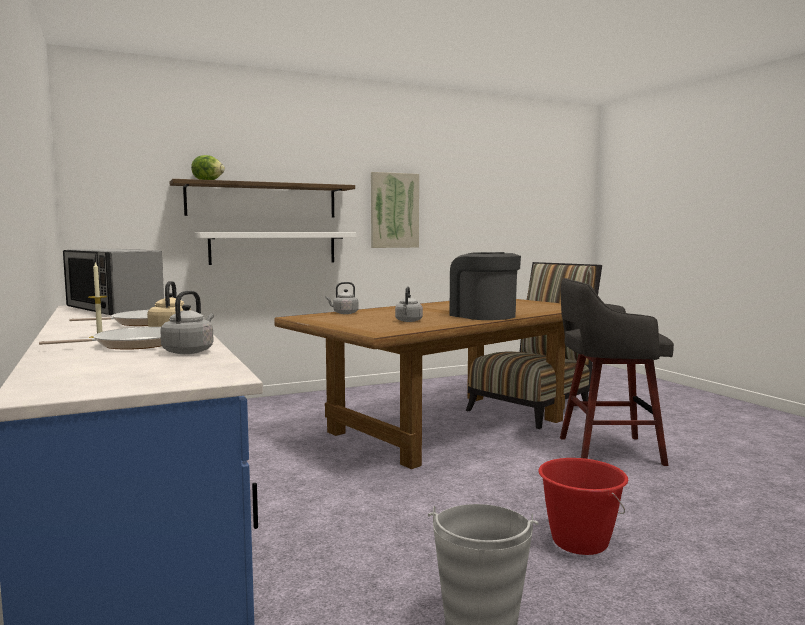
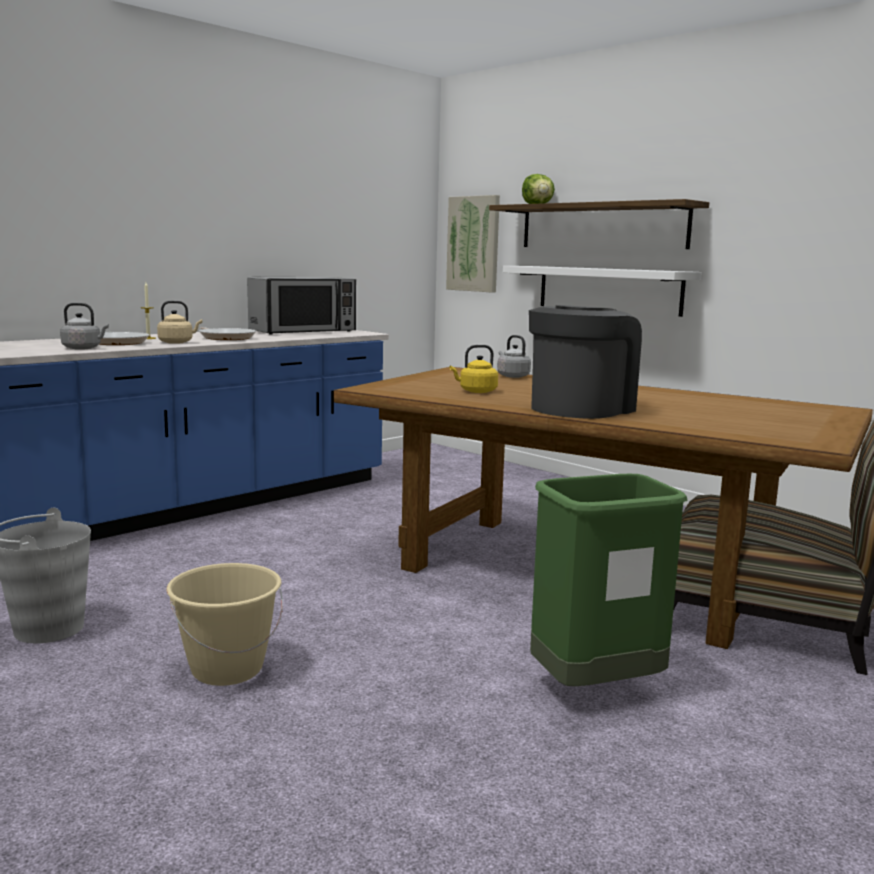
camera: 70 degrees right, 5 degrees up
(114, 309) = (303, 331): microwave -> microwave turned 150 degrees counterclockwise
(394, 210) = (789, 237): picture -> picture (473, 244)
(408, 321) = (476, 391): grey kettle -> yellow kettle
(579, 542) = (227, 669): red bucket -> beige bucket
(606, 451) = (595, 689): grey stool -> green trash can

